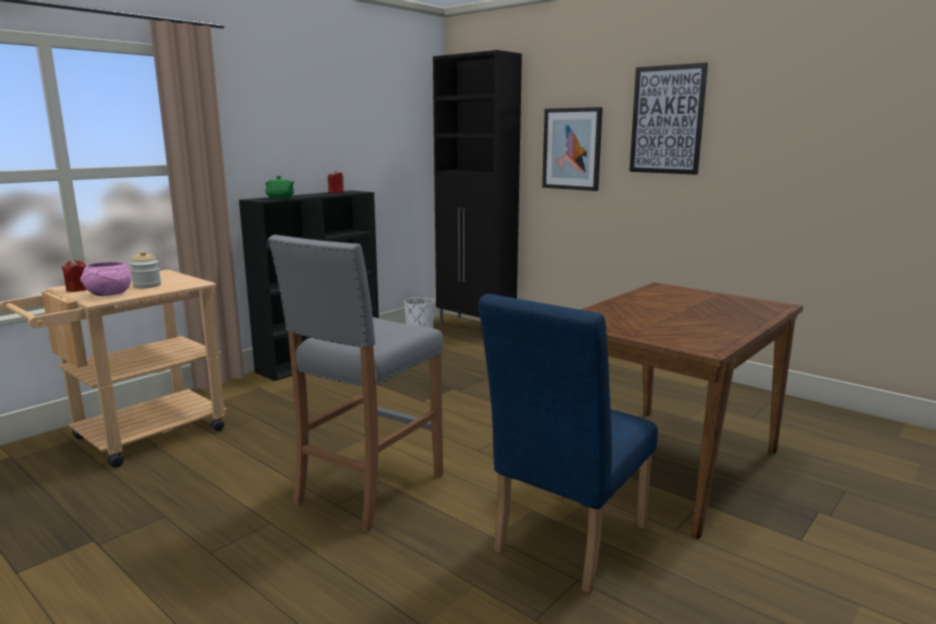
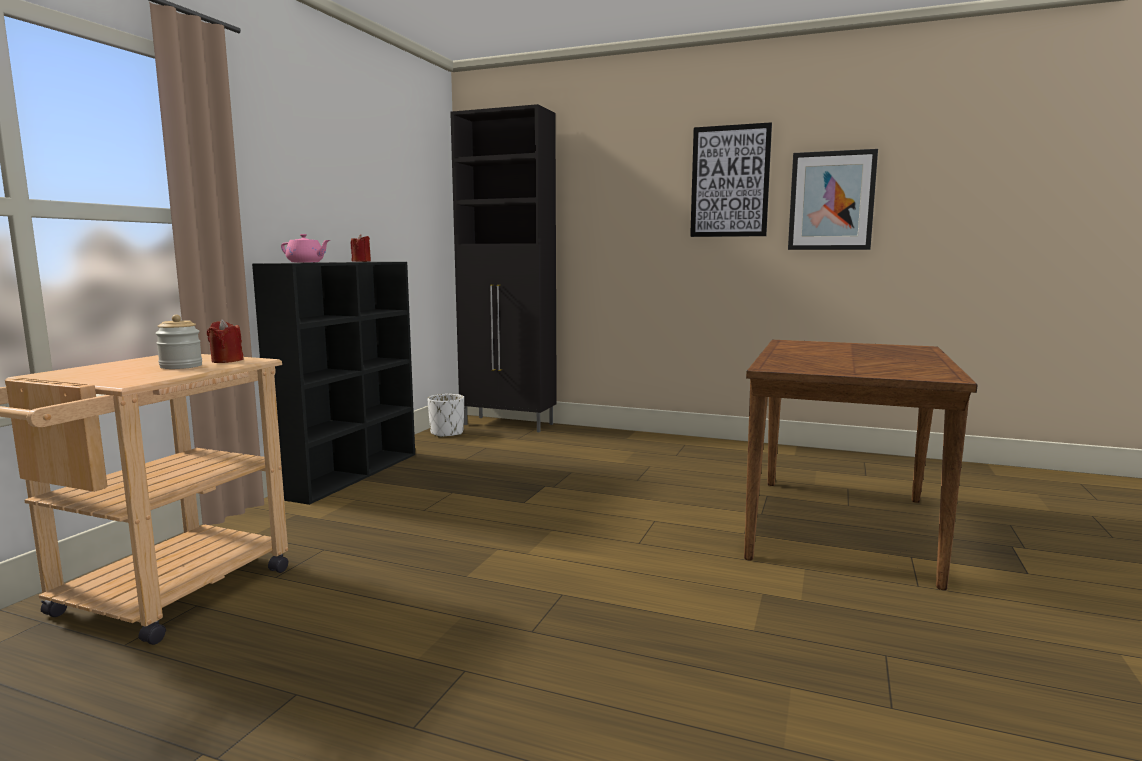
camera: 20 degrees left, 5 degrees down
(78, 289) = (69, 375): red candle -> red candle (227, 360)
(108, 294) = (136, 377): pink bowl -> none
(280, 197) = (306, 262): green teapot -> pink teapot
(369, 489) = (555, 605): grey stool -> none
(564, 544) = (832, 621): blue chair -> none
(572, 149) = (620, 215): picture -> picture (831, 201)

